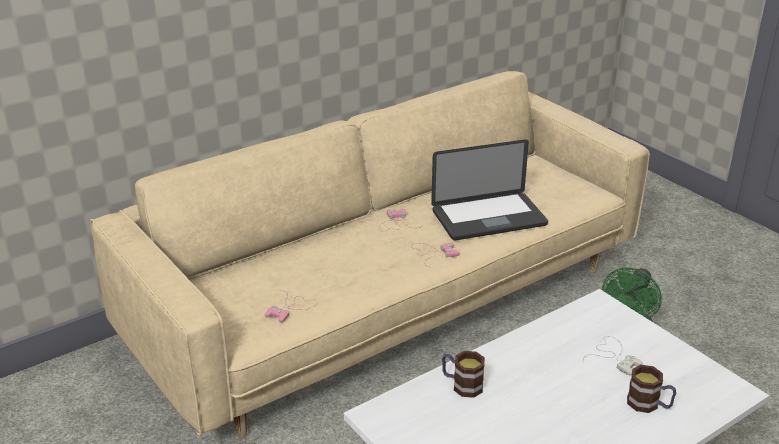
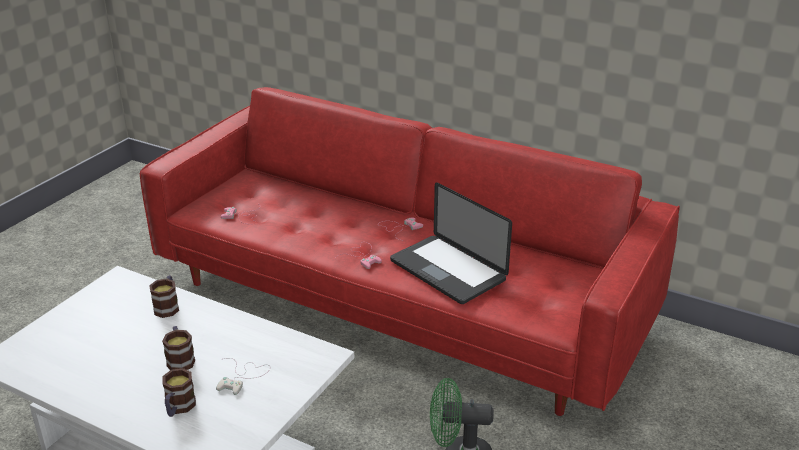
camera: 65 degrees right, 0 degrees up
(389, 302) = (399, 301): beige sofa -> red sofa
(567, 391) = (180, 359): none -> mug

